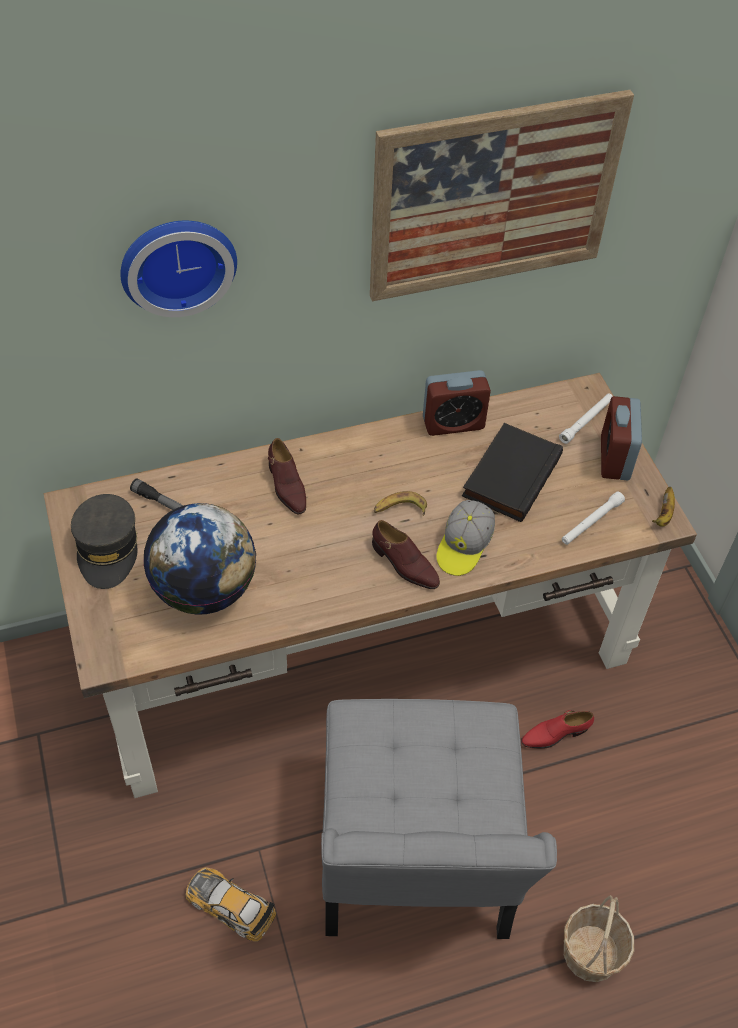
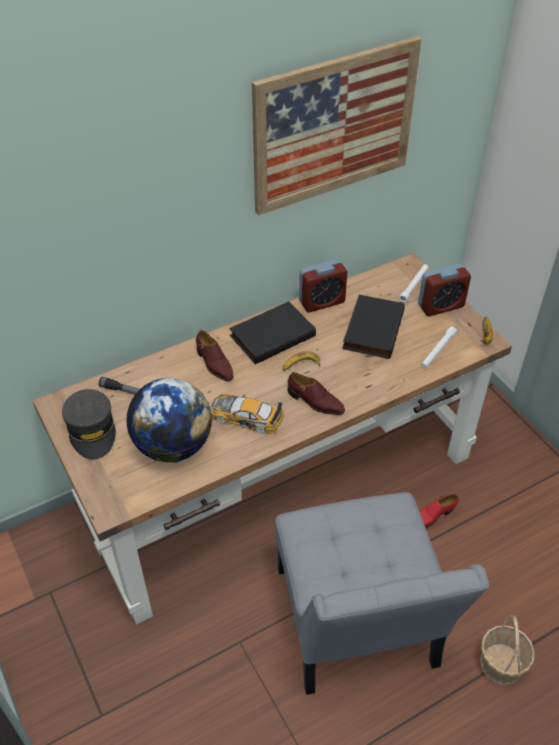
camera: 10 degrees left, 5 degrees down
(177, 262) = (118, 200): wall clock -> none
(229, 905) = (228, 688): toy car -> toy car (245, 417)
(373, 459) = (272, 335): none -> black book
(464, 546) = (354, 382): cap -> none
(614, 458) = (440, 306): alarm clock -> alarm clock turned 105 degrees counterclockwise

